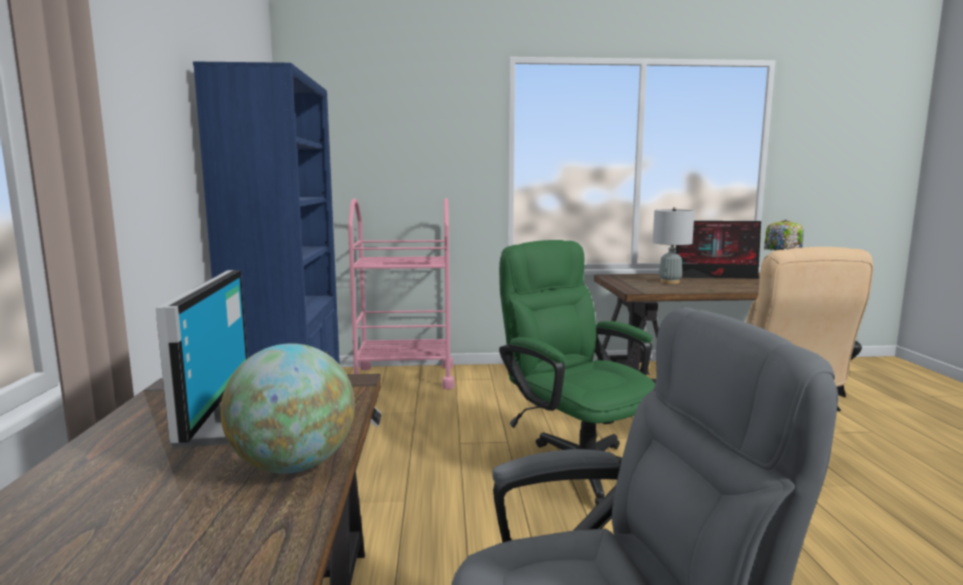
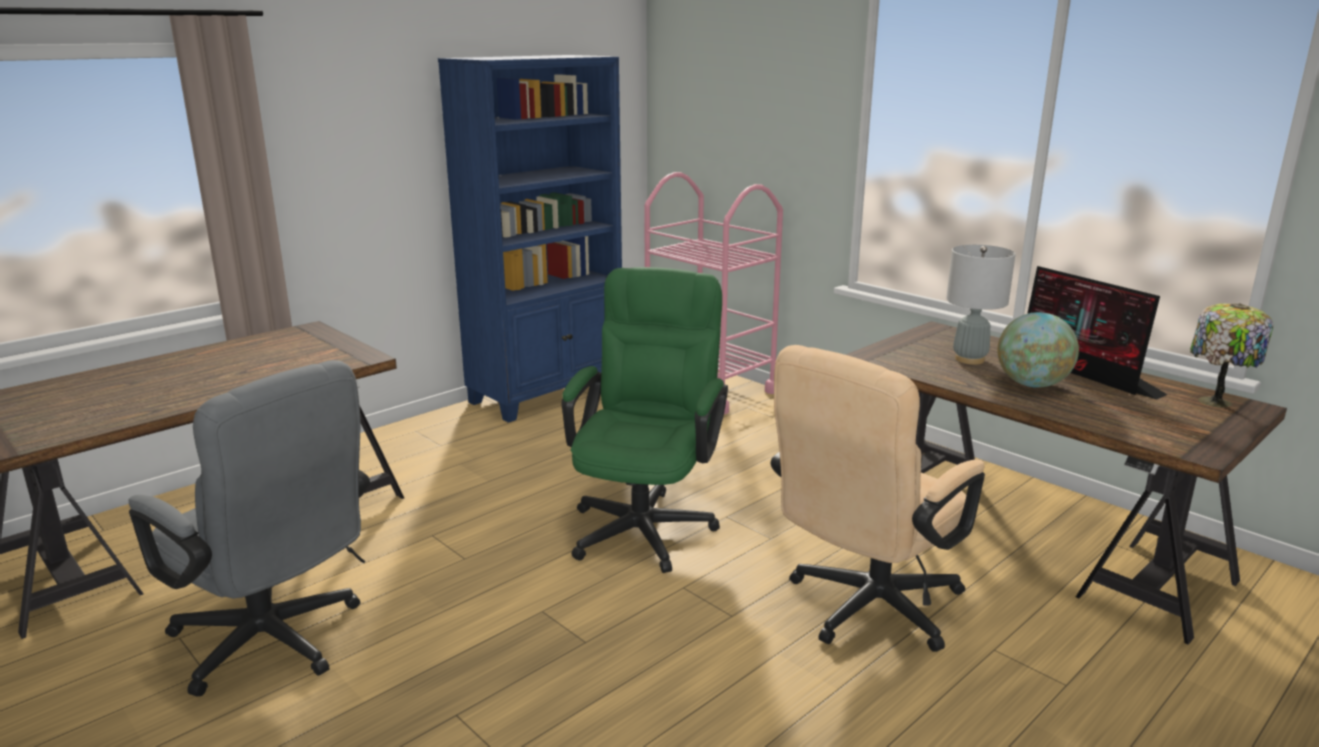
camera: 50 degrees right, 10 degrees up
(216, 426) = (256, 359): monitor -> none
(293, 466) = (220, 390): globe -> globe (1032, 384)

